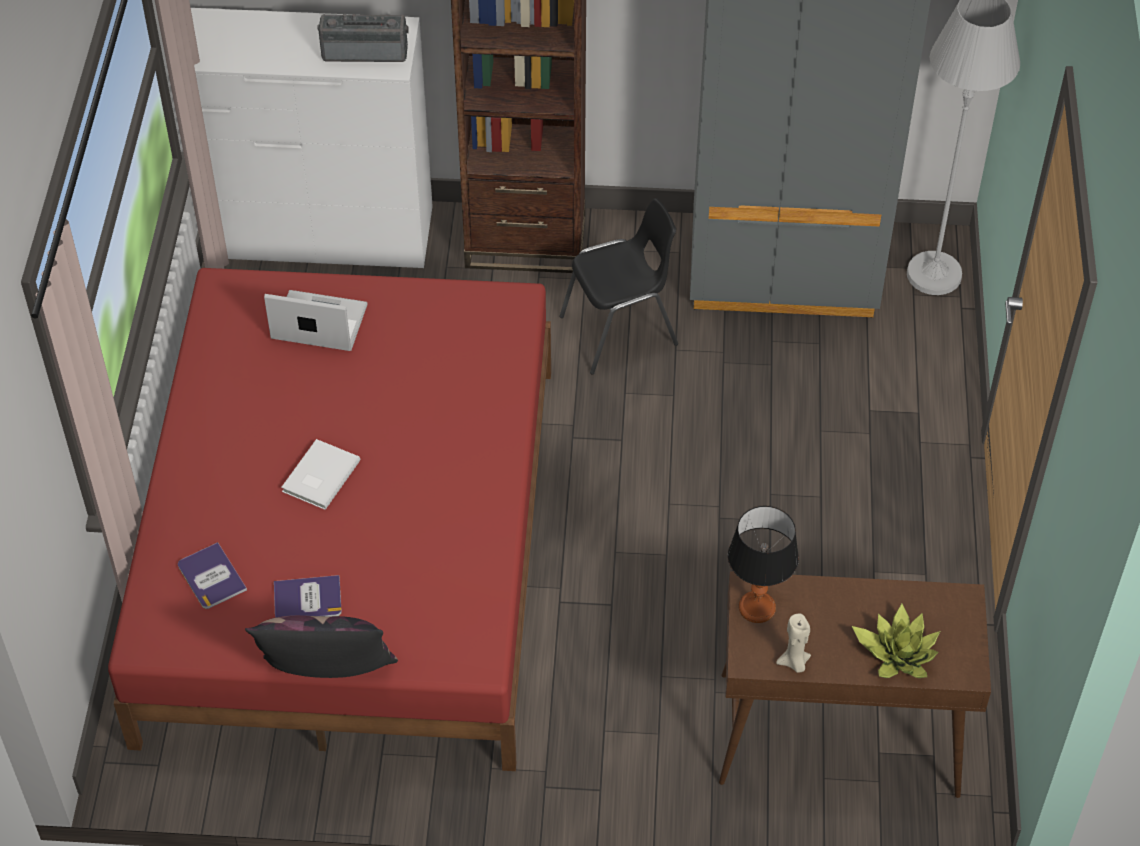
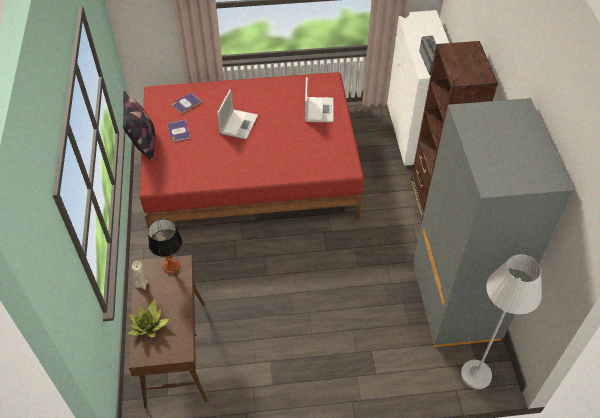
camera: 80 degrees right, 0 degrees up
(319, 476) = (239, 123): white book -> laptop
(620, 331) = (391, 241): black chair -> none

